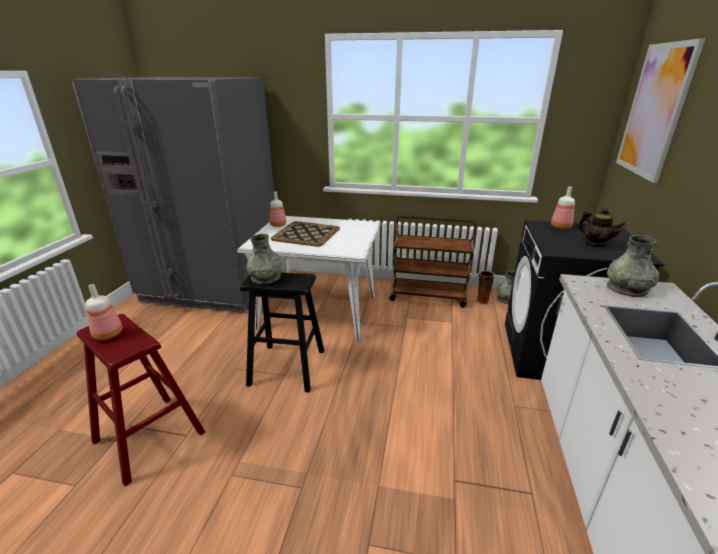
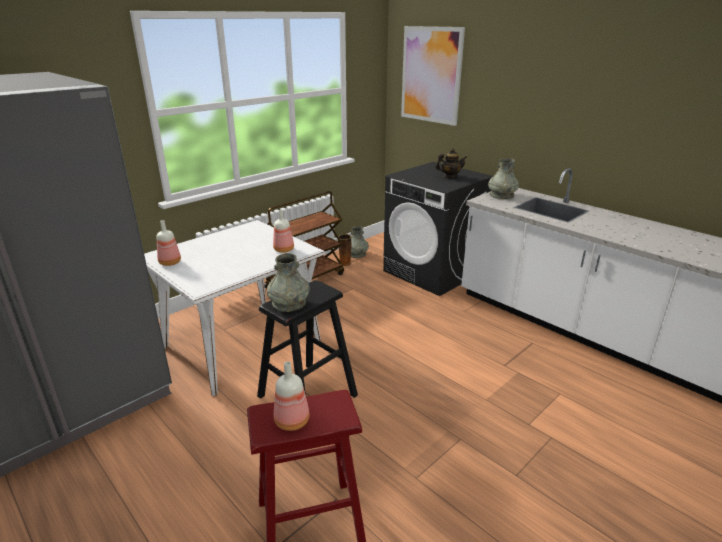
camera: 55 degrees left, 0 degrees up
(307, 234) = (225, 256): tray -> none
(561, 227) = (413, 172): bottle -> bottle (284, 249)

